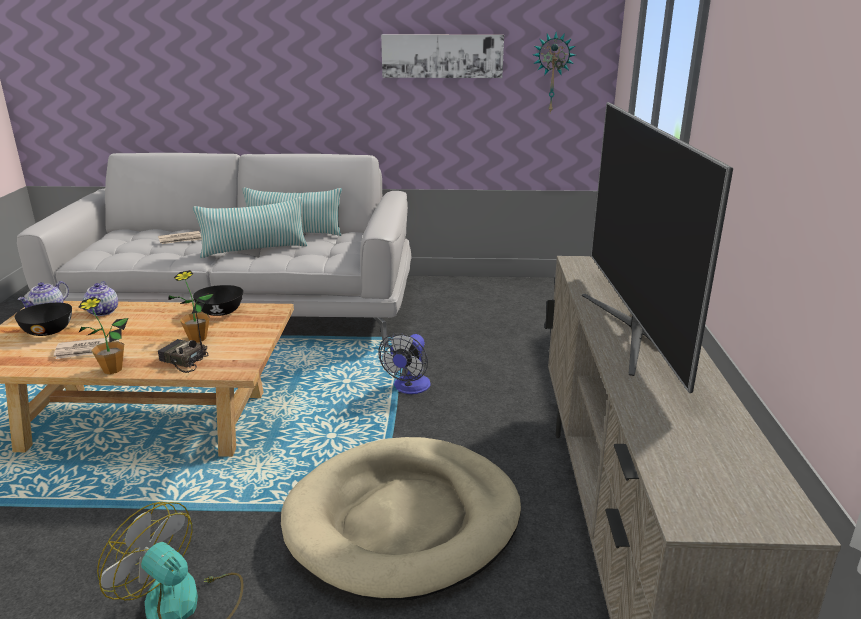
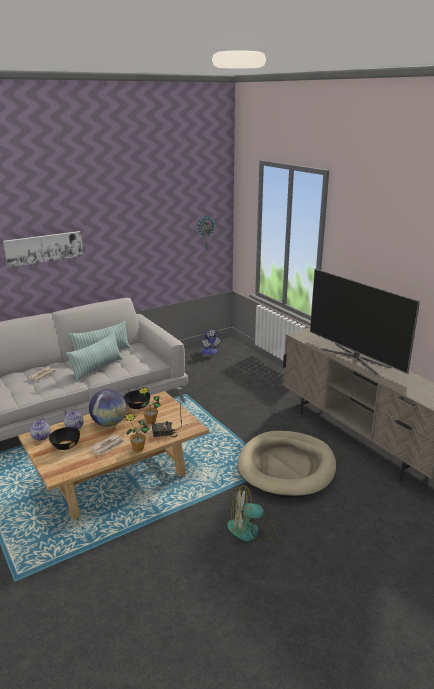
camera: 35 degrees left, 0 degrees up
(146, 322) = (109, 423): none -> globe
(409, 388) = (219, 416): fan -> fan (210, 352)
(442, 56) = (151, 234): picture -> picture (44, 248)

